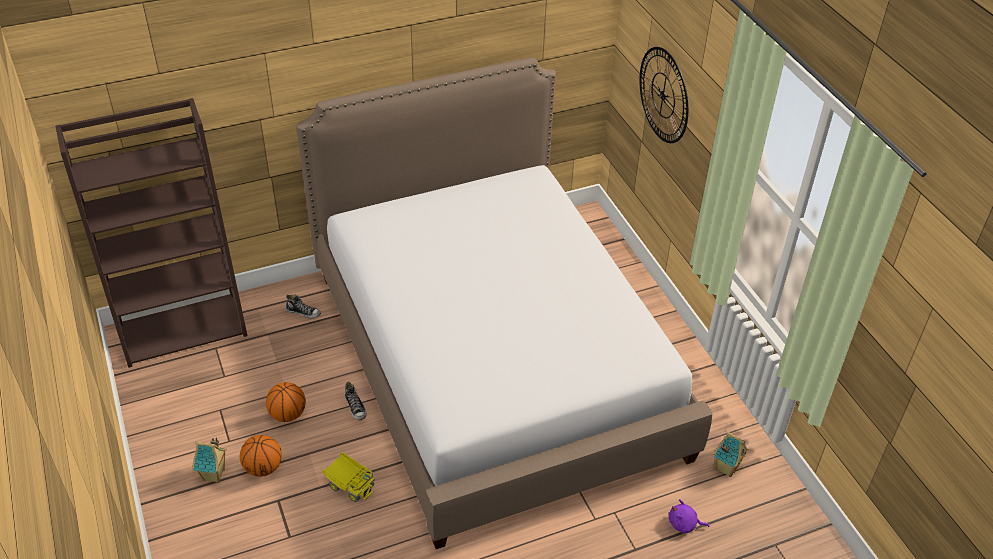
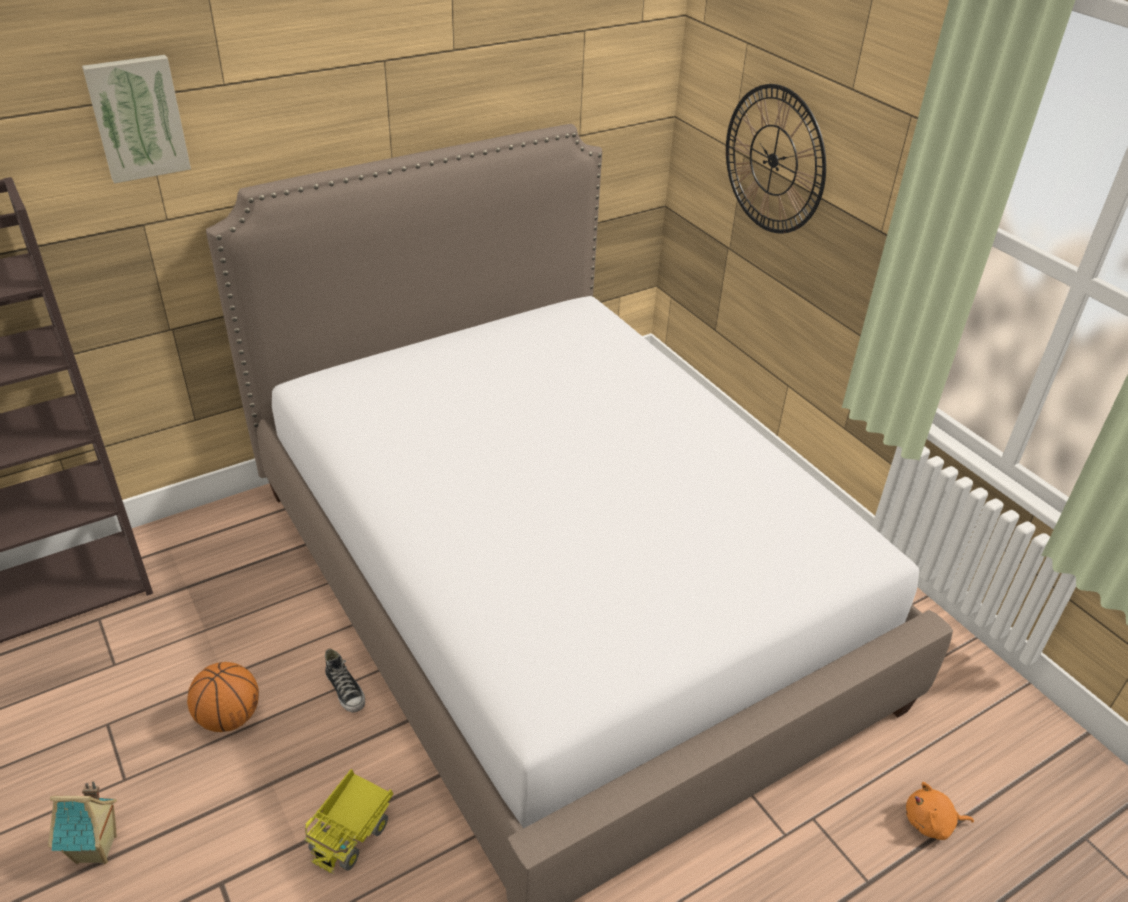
camera: 10 degrees left, 5 degrees down
(263, 64) = (137, 118): none -> picture
(263, 468) = (189, 822): basketball -> none
(303, 312) = (244, 547): shoe -> none
(350, 485) = (352, 833): toy truck -> toy truck turned 90 degrees clockwise
(684, 524) = (931, 823): purple plush toy -> orange plush toy
(726, 467) = (958, 714): toy house -> none

